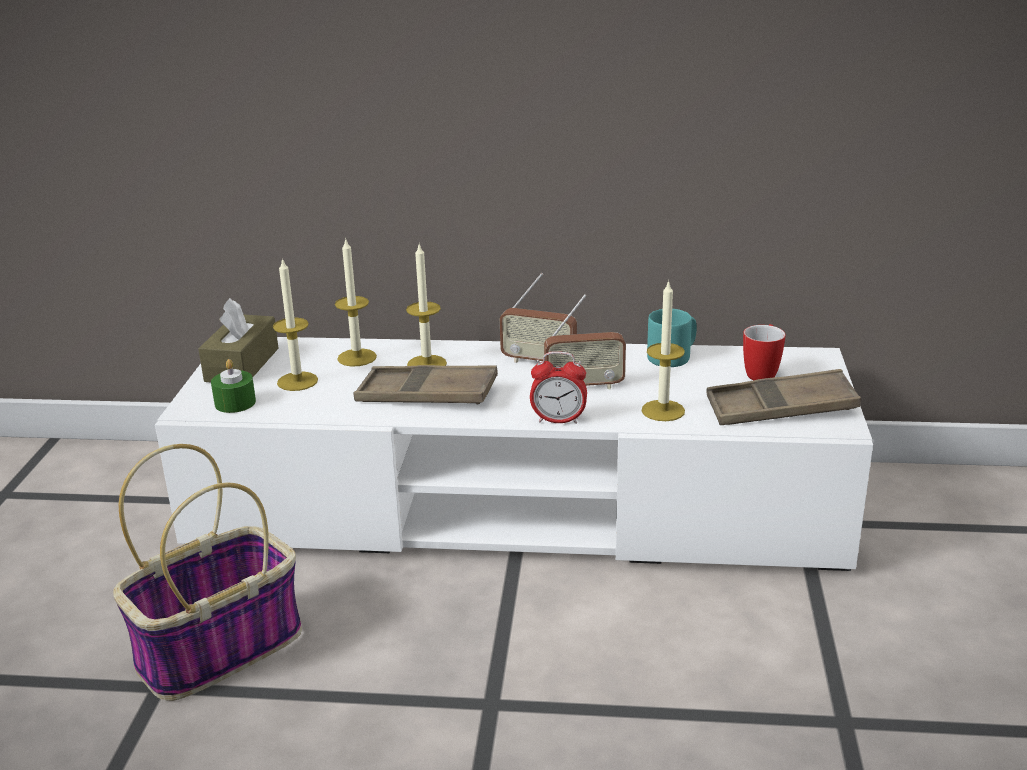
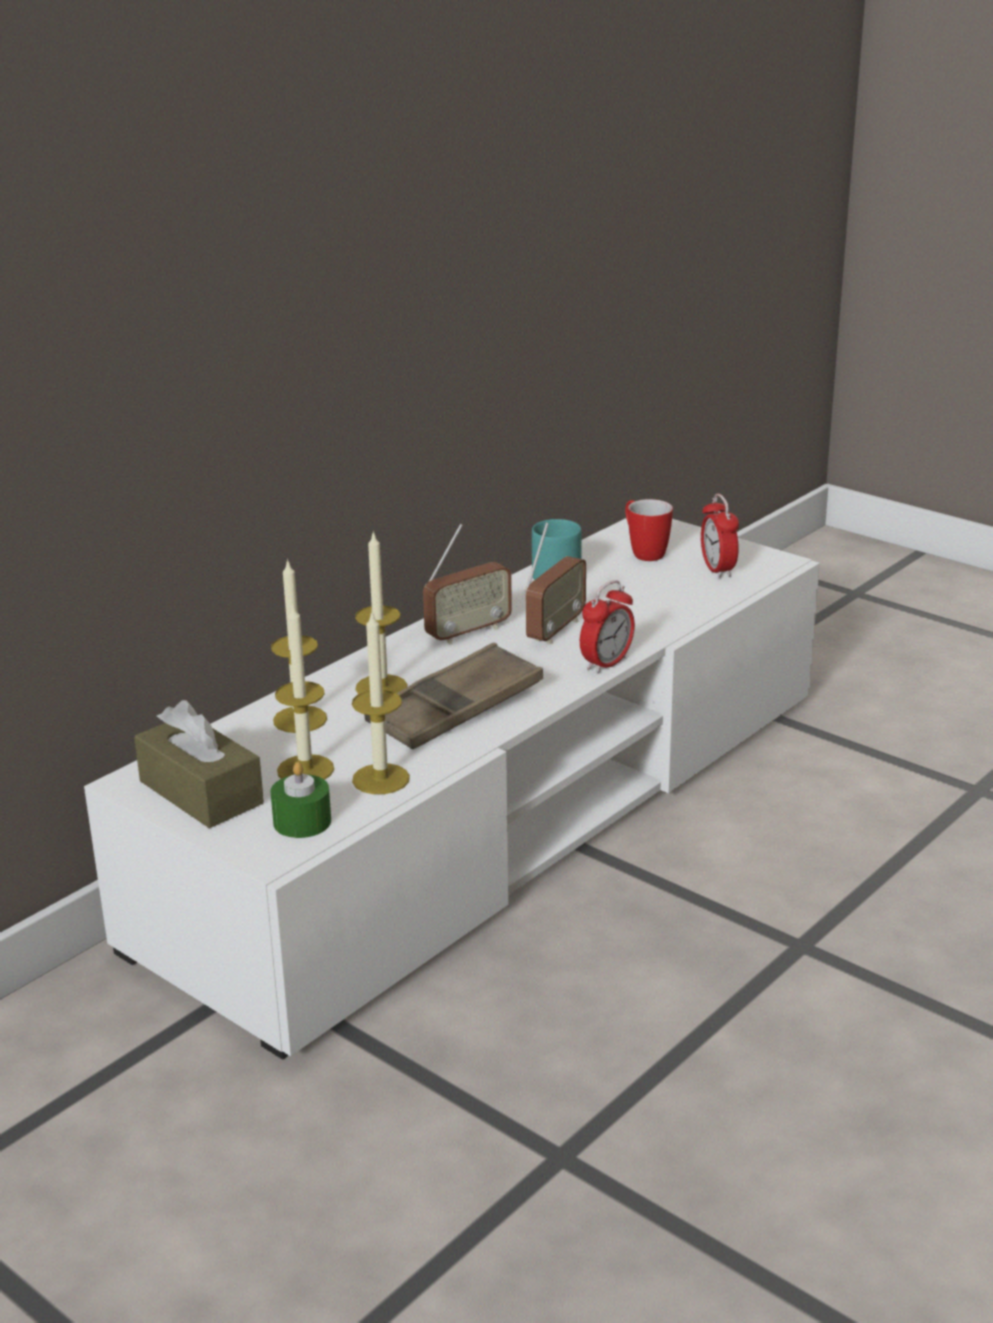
camera: 55 degrees left, 0 degrees up
(220, 647) = (533, 1088): basket -> none
(663, 410) = (654, 614): candle -> candle (381, 779)
(780, 408) = (717, 570): brown tray -> alarm clock

